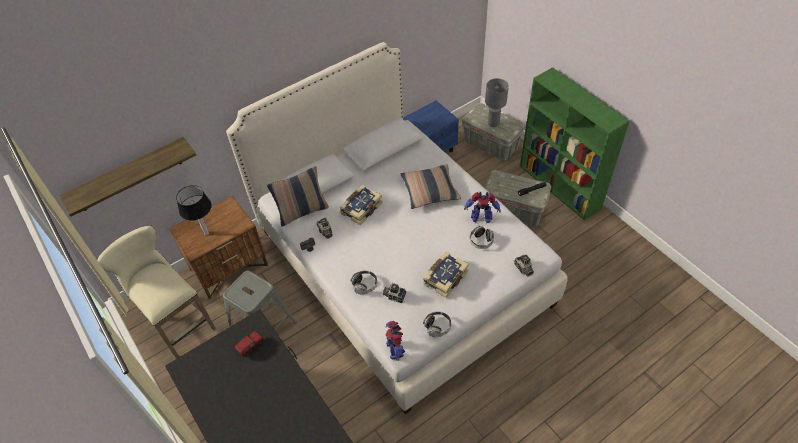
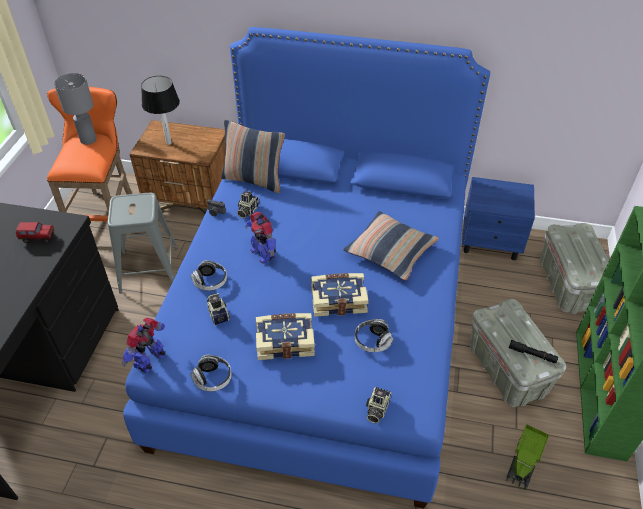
camera: 45 degrees right, 5 degrees down
(128, 175) = (123, 32): shelf -> none
(176, 322) = (105, 211): beige stool -> orange stool
(361, 208) = (304, 216): book -> book (338, 299)
(401, 266) = (320, 321): white bed -> blue bed
(481, 217) = (406, 319): toy robot -> toy robot (263, 253)
(493, 123) = (578, 255): grey table lamp -> grey table lamp (88, 140)
(567, 246) = (524, 461): none -> toy truck

